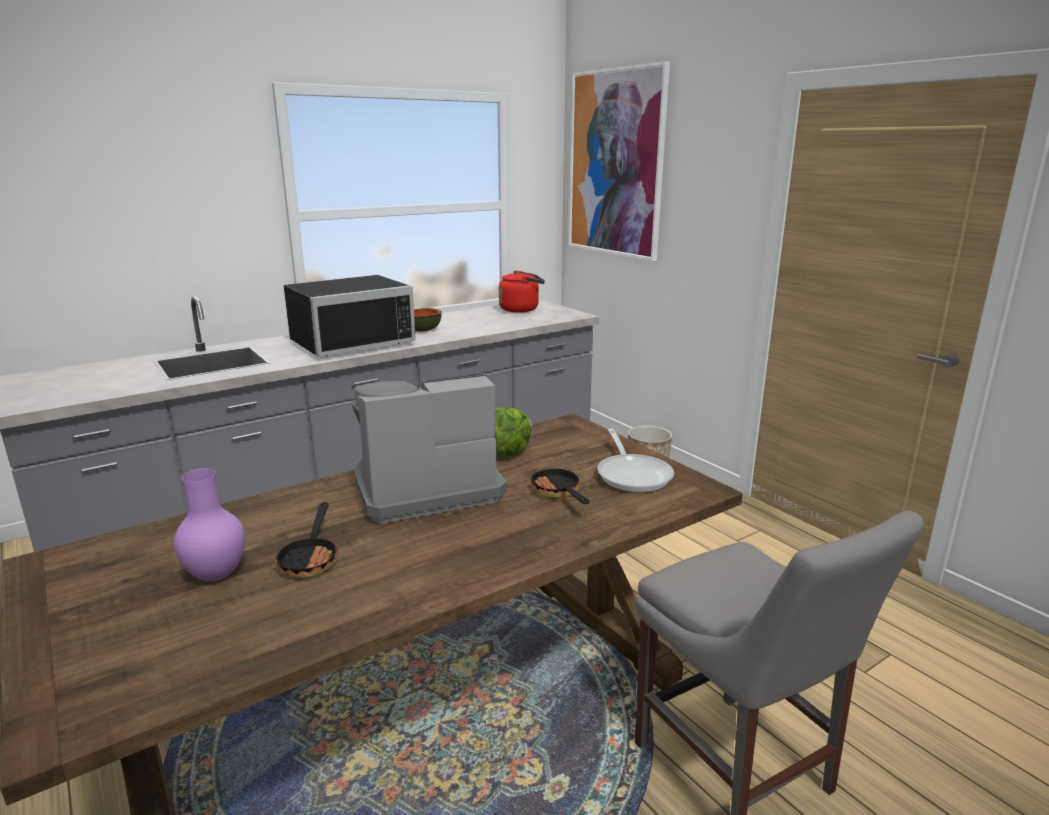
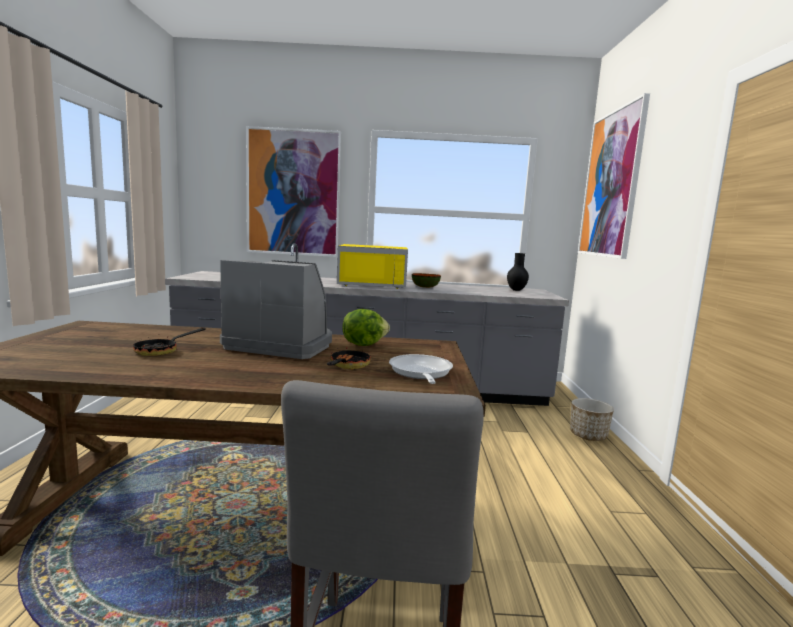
camera: 35 degrees right, 10 degrees down
(149, 202) = (293, 193): none -> picture
(218, 575) = (117, 344): purple vase -> none
(350, 341) = (373, 284): black microwave -> yellow microwave
(521, 309) = (516, 290): red kettle -> black vase
(633, 474) = (420, 373): frying pan -> frying pan turned 150 degrees clockwise

